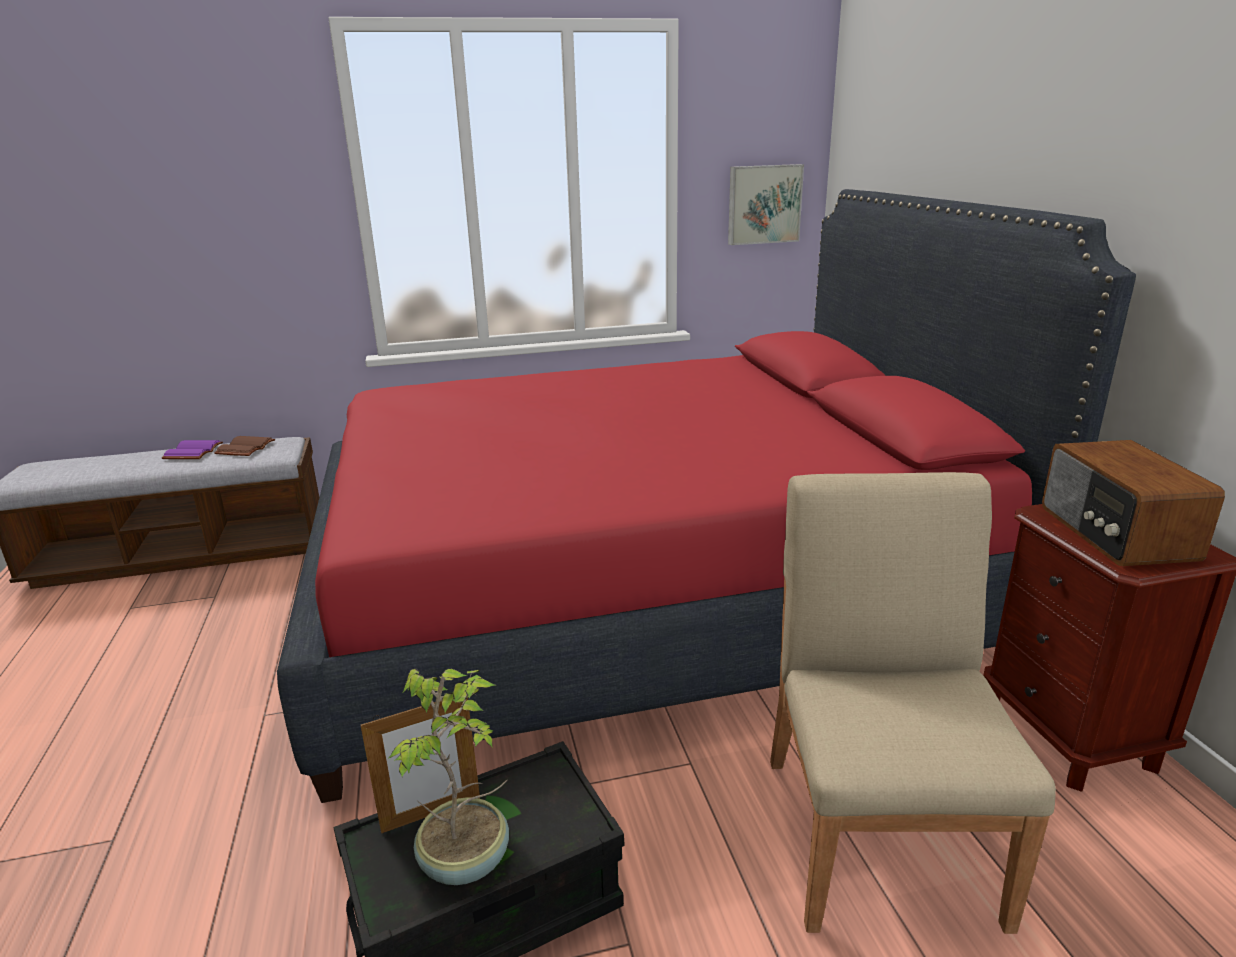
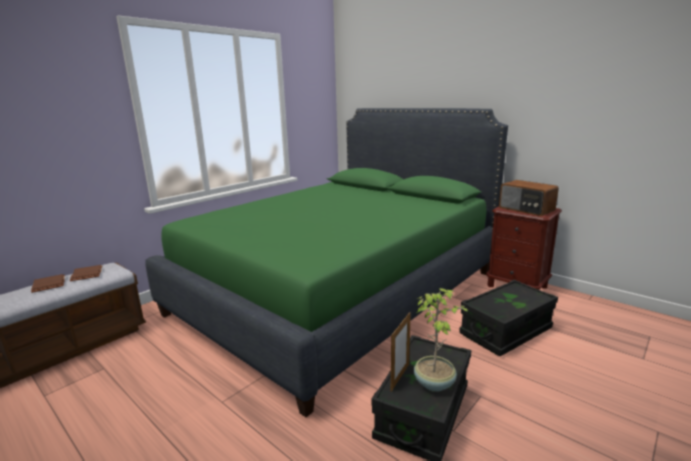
camera: 35 degrees left, 5 degrees down
(194, 452) = (50, 284): purple book -> brown book
(644, 594) = (340, 292): red bed -> green bed
(763, 204) = (316, 117): picture -> none
(879, 833) = (505, 332): beige chair -> black storage box

